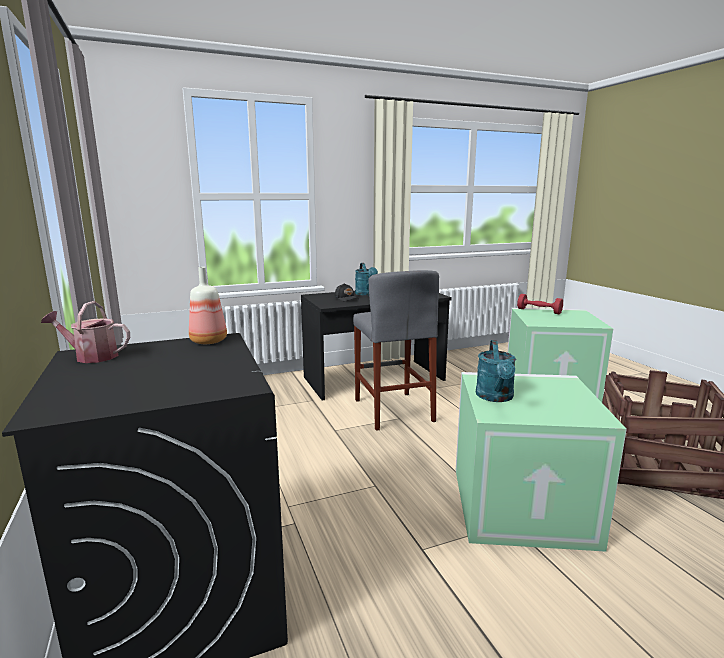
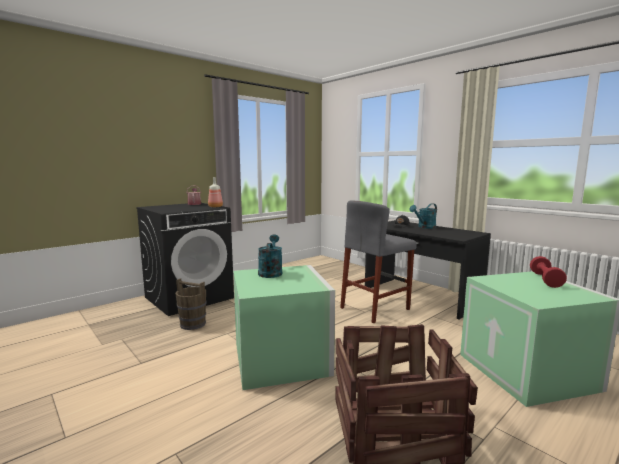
camera: 70 degrees right, 5 degrees down
(359, 597) = (192, 324): none -> brown bucket
(495, 397) = (270, 272): turquoise watering can -> turquoise watering can turned 105 degrees clockwise

